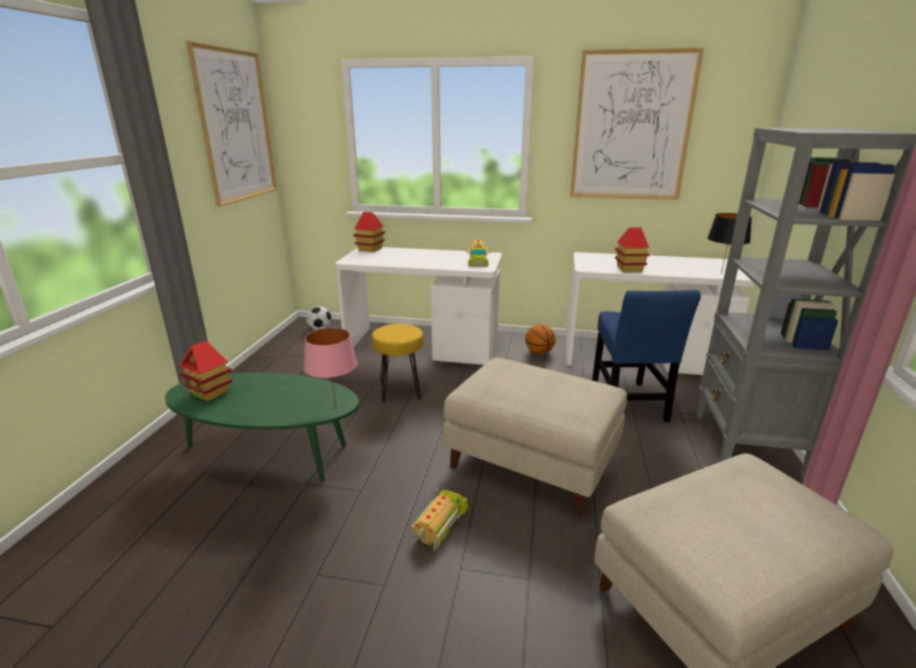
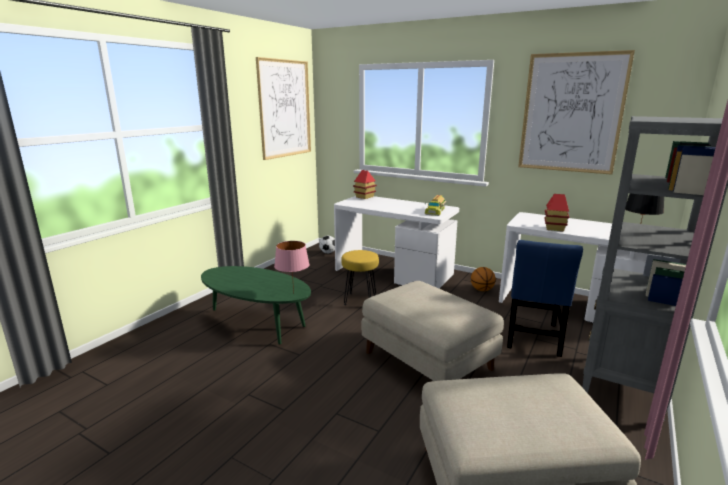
camera: 20 degrees right, 5 degrees down
(210, 392) = (227, 275): toy house -> none
(441, 524) = (339, 385): toy truck -> none

